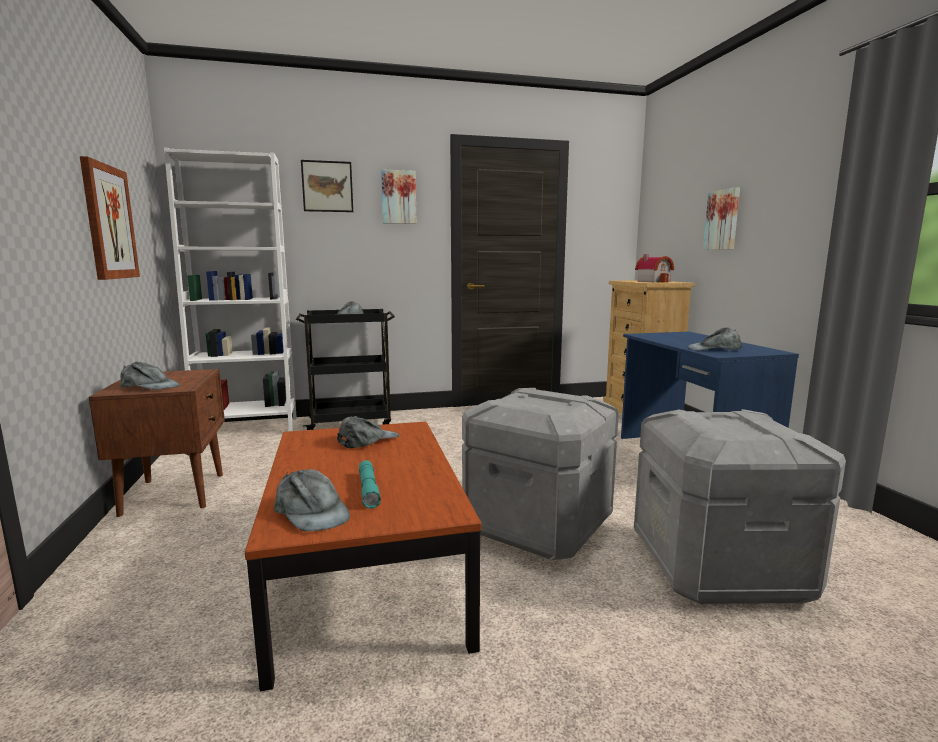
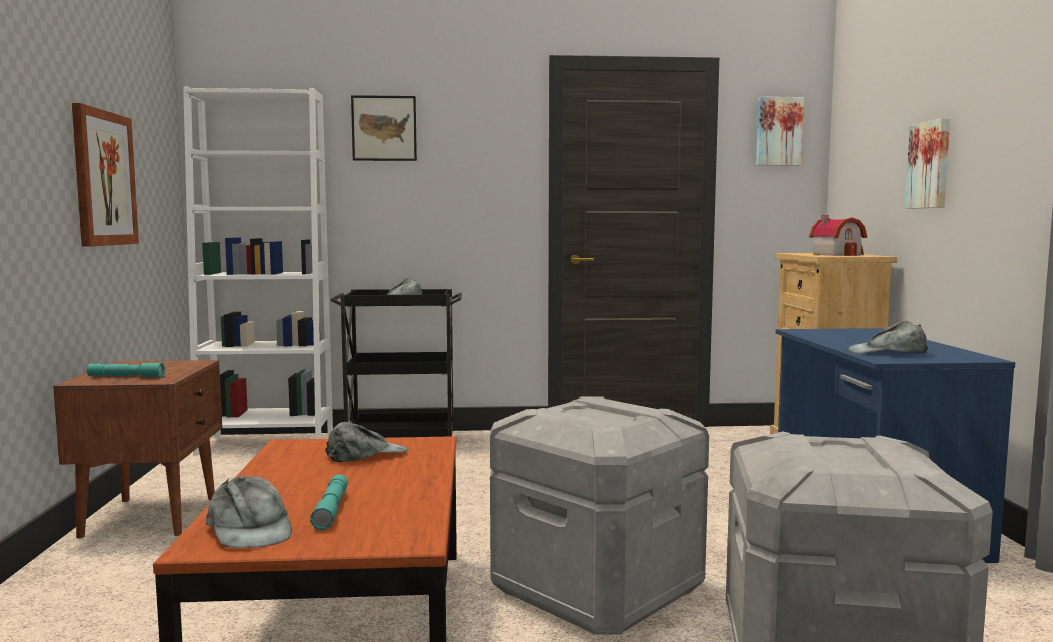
camera: 10 degrees right, 5 degrees down
(150, 386) = (126, 377): grey cap -> turquoise flashlight
(398, 197) = (477, 140): picture -> picture (778, 131)

